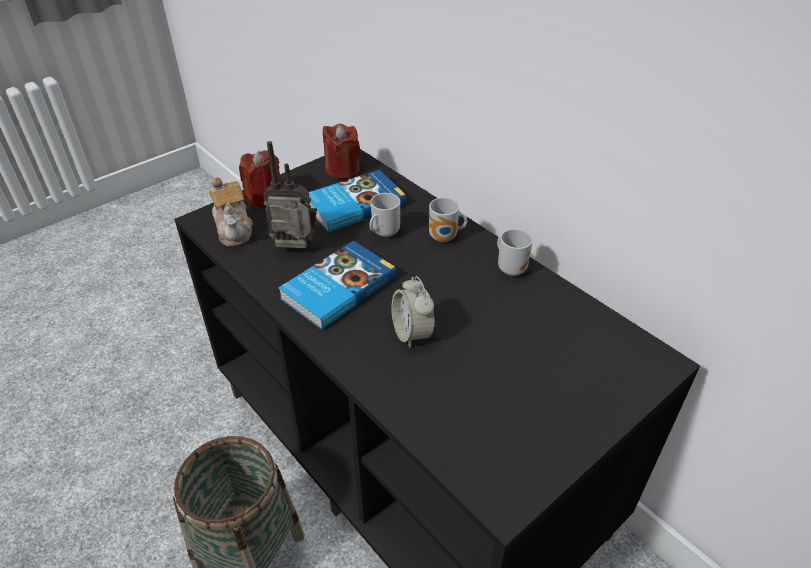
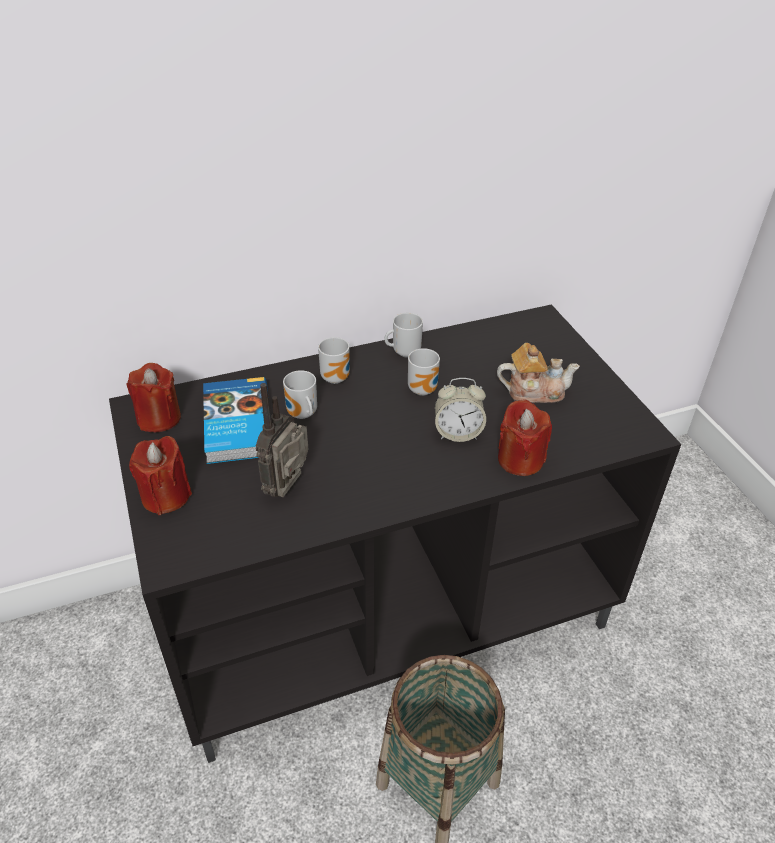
camera: 70 degrees left, 0 degrees up
(234, 229) = (211, 534): teapot -> teapot (534, 391)
(337, 288) = (369, 468): book -> none
(397, 388) = (520, 459): none -> red candle
(463, 296) = (425, 389): none -> mug

